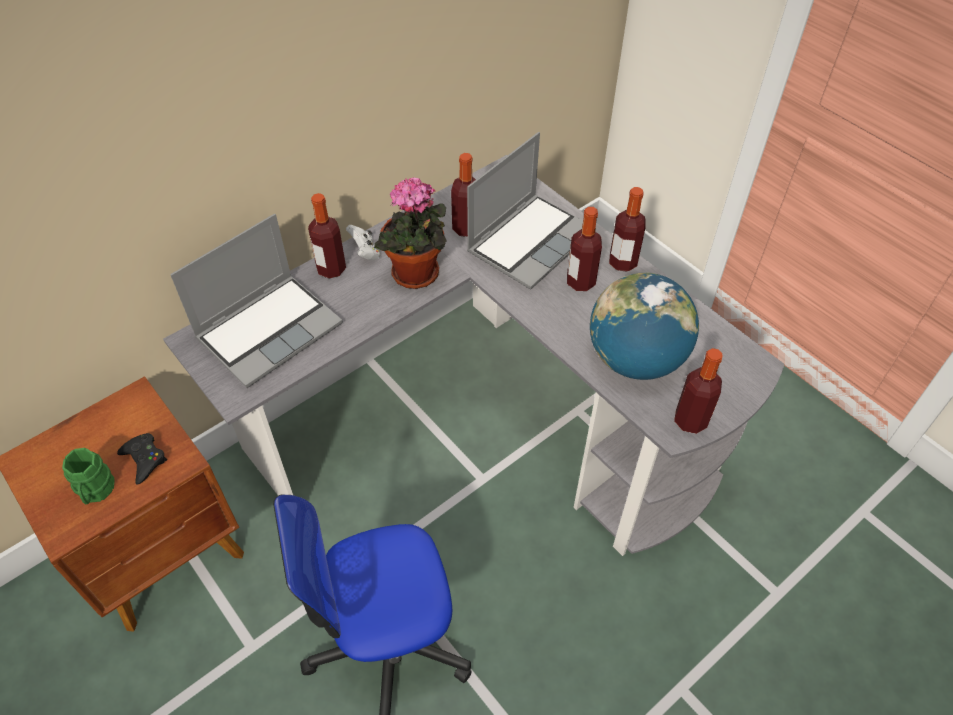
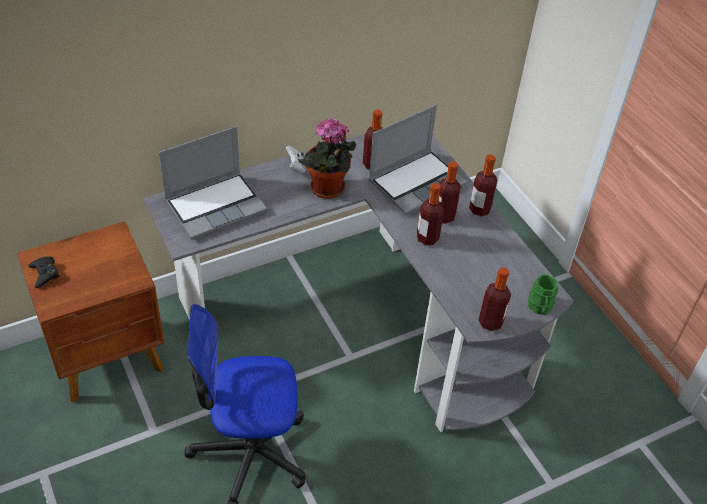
camera: 10 degrees right, 5 degrees down
(95, 491) = (77, 286): green mug -> green mug (540, 308)
(144, 459) = (113, 273): black game controller -> black game controller (44, 274)
(331, 269) = (269, 174): bottle -> bottle (427, 238)
(635, 359) = (465, 275): globe -> none

